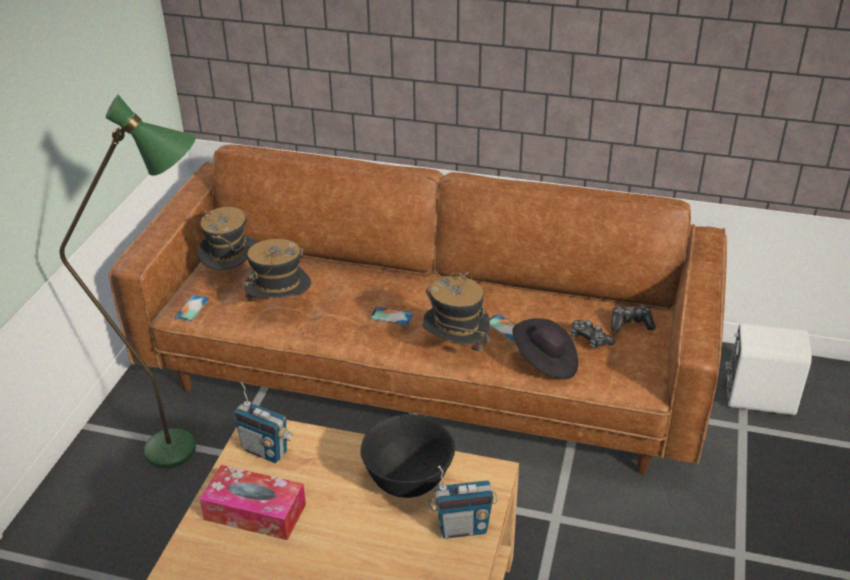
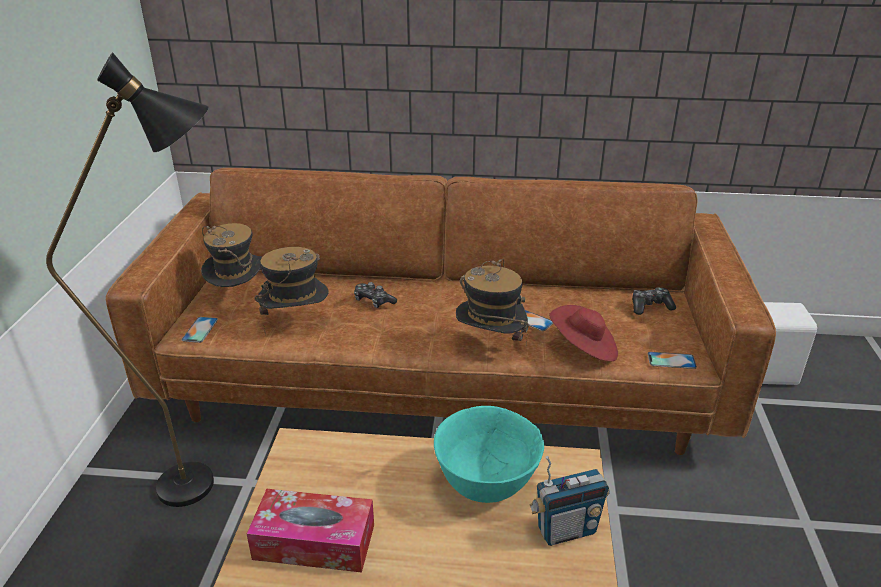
camera: 10 degrees left, 5 degrees down
(190, 449) = (207, 482): green floor lamp -> black floor lamp
(265, 451) = (312, 468): radio -> none
(391, 316) = (414, 319): phone -> phone (671, 360)
(409, 481) = (487, 483): black bowl -> turquoise bowl
(545, 362) = (583, 348): black hat -> red hat
(589, 340) = (617, 324): game controller -> game controller (373, 301)

